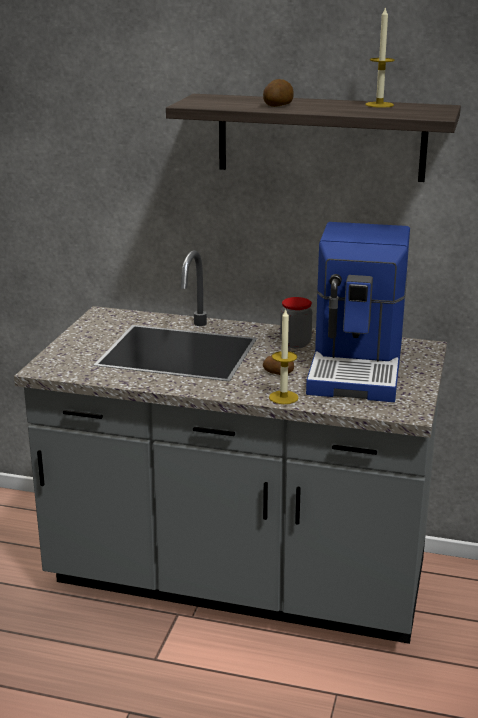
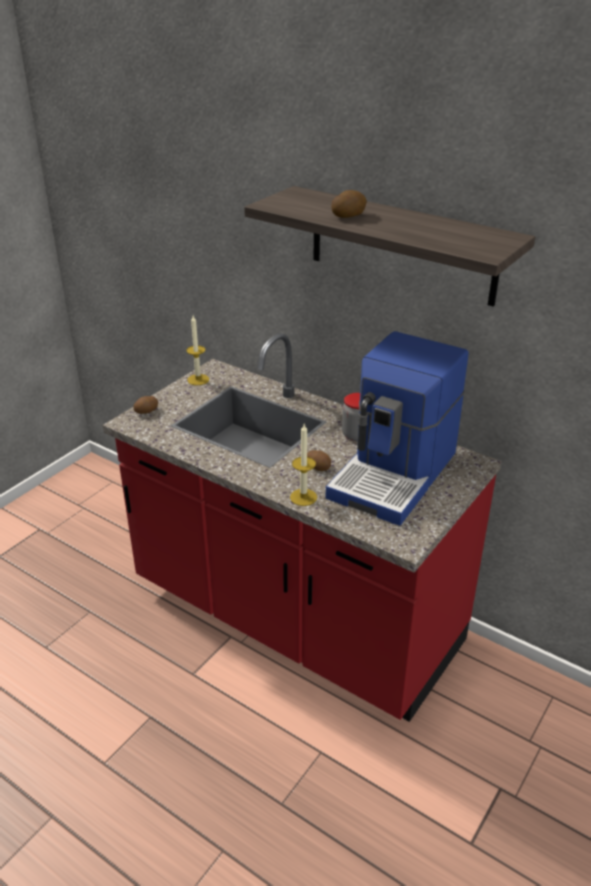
camera: 20 degrees right, 10 degrees up
(56, 358) = (147, 411): none -> potato
(239, 580) = (295, 617): grey counter -> red counter
(379, 105) = (449, 226): candle -> candle (198, 379)

